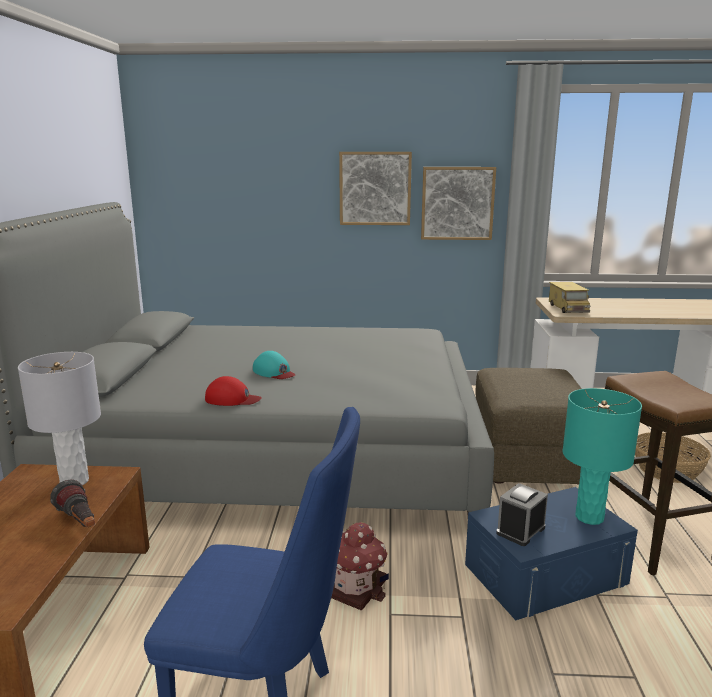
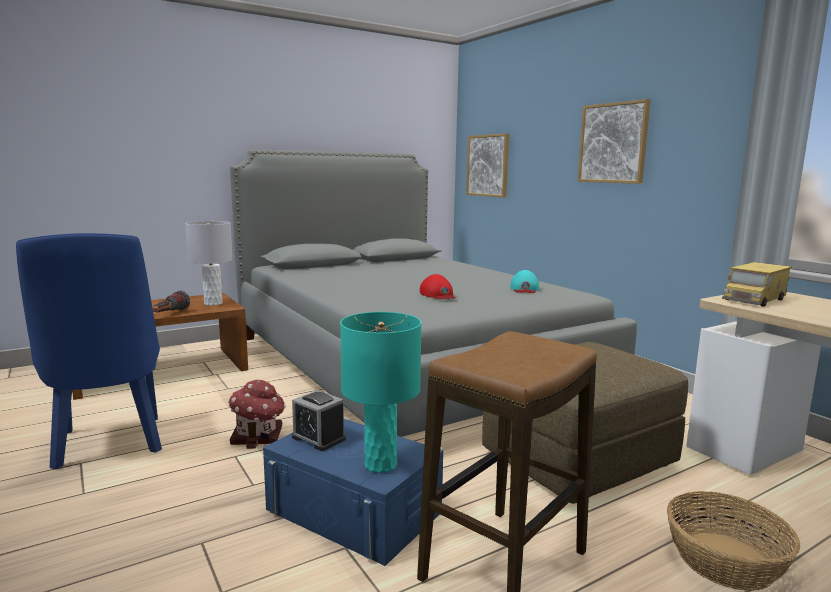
camera: 55 degrees right, 5 degrees down
(232, 399) = (317, 284): red cap -> red cap (438, 294)
(274, 372) = (382, 282): turquoise cap -> turquoise cap (524, 289)
(457, 203) = (695, 158): picture -> picture (488, 165)
(520, 530) = (318, 438): alarm clock -> alarm clock turned 150 degrees counterclockwise

